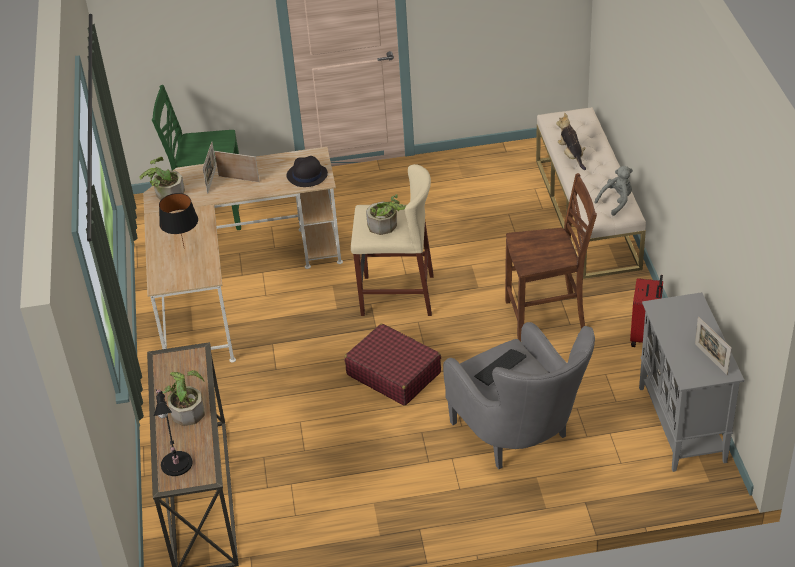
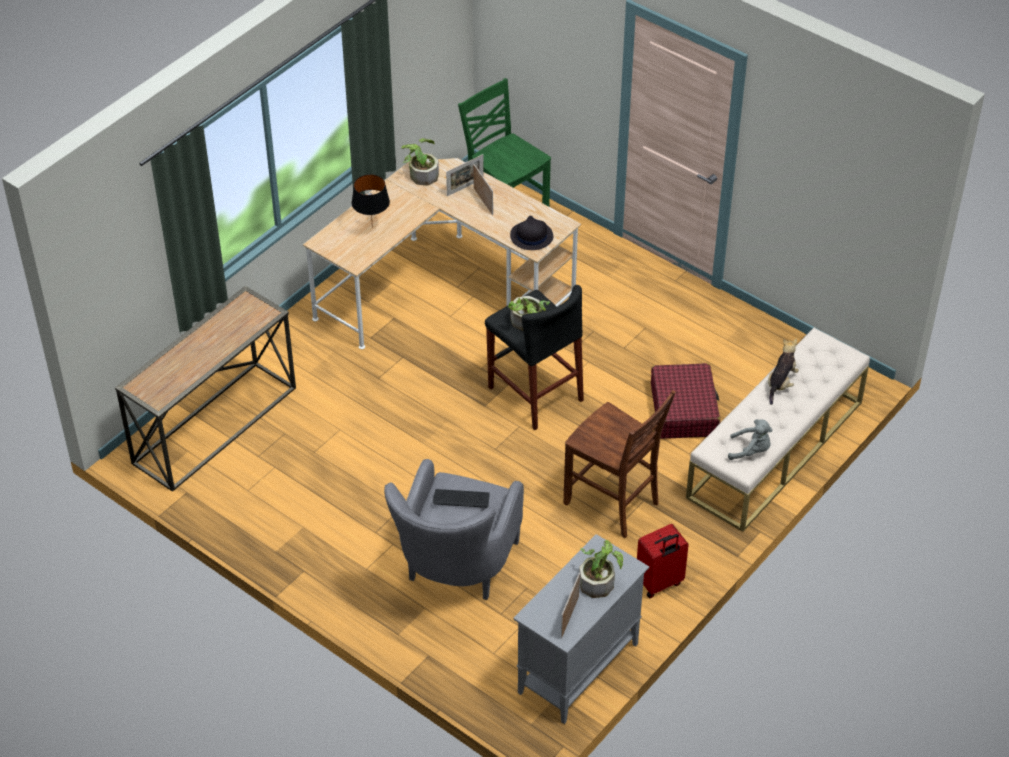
camera: 45 degrees right, 5 degrees up
(176, 461) = (157, 376): black table lamp -> none
(187, 409) = (211, 347): potted plant -> potted plant (599, 580)
(393, 373) = (446, 450): red suitcase -> red suitcase (684, 410)
(397, 295) = (535, 394): beige stool -> black stool

